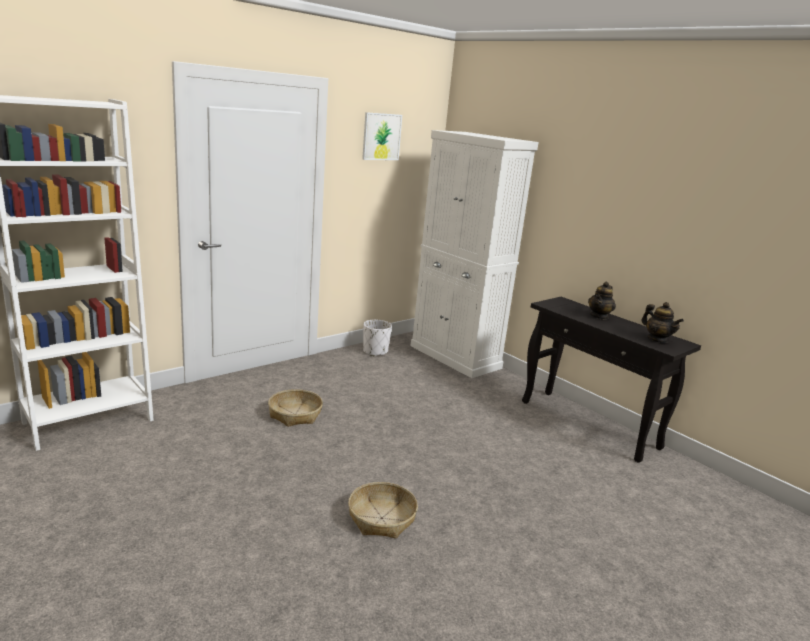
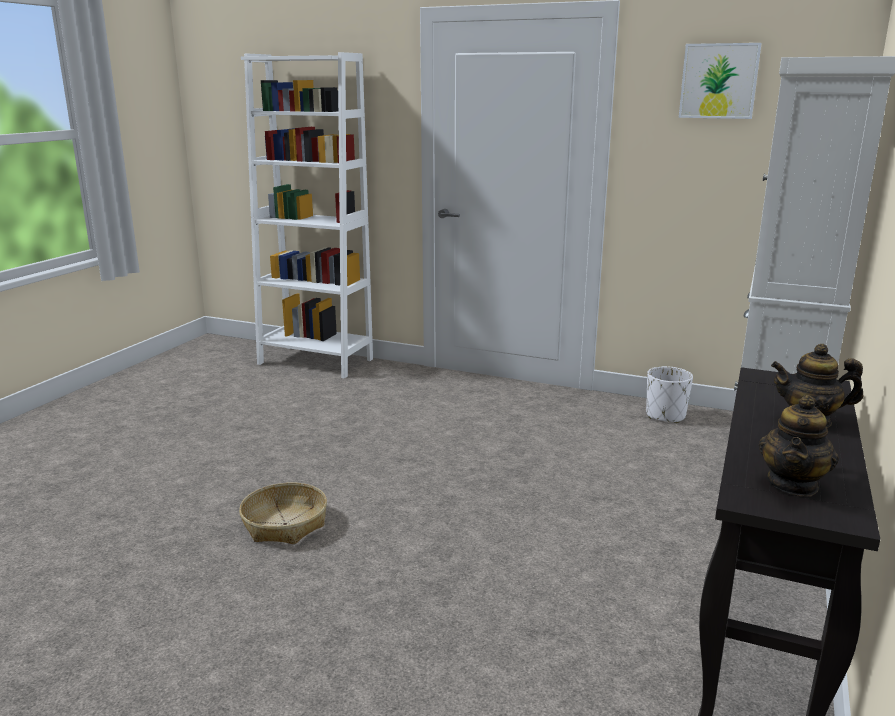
camera: 65 degrees right, 0 degrees up
(295, 414) = (435, 423): basket -> none

